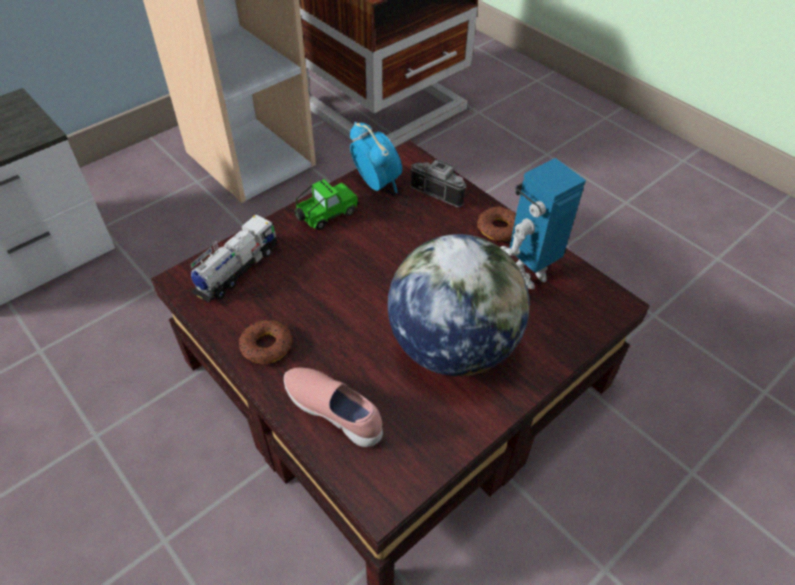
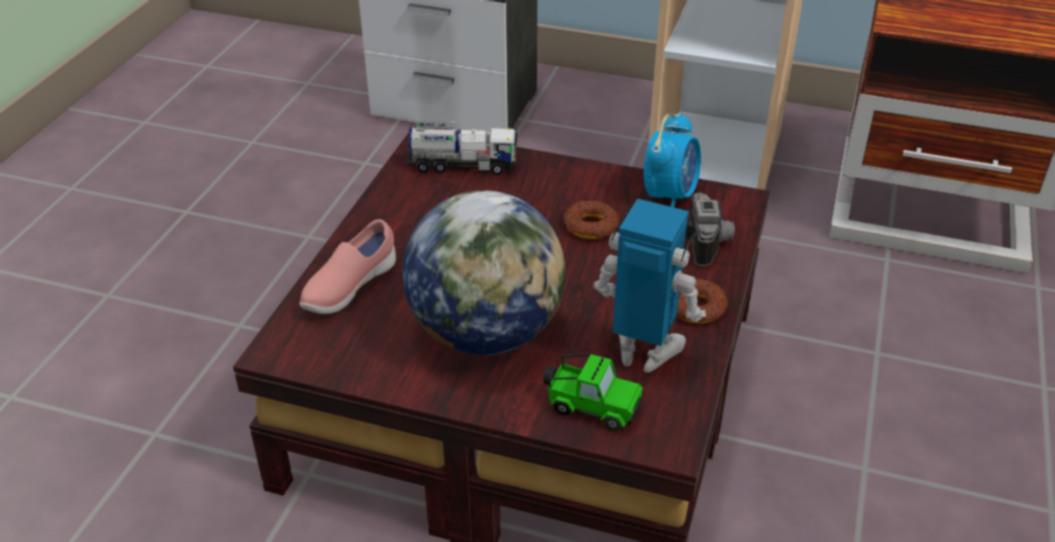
camera: 60 degrees right, 10 degrees down
(267, 346) = (390, 220): donut -> donut (590, 226)
(325, 216) = (585, 184): toy car -> toy car (590, 406)
(334, 411) = (349, 288): pink shoe -> pink shoe turned 150 degrees counterclockwise

